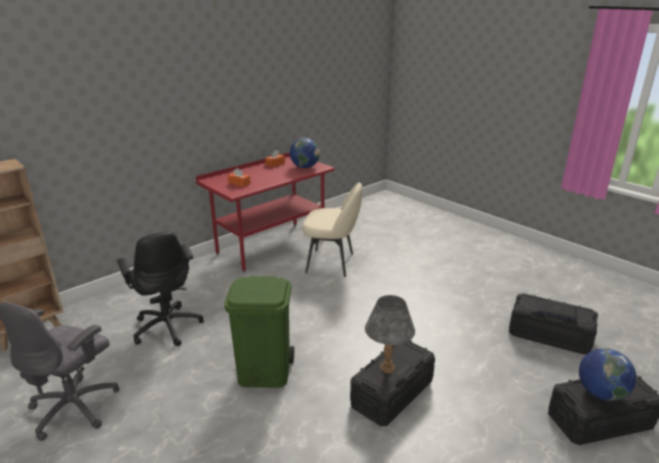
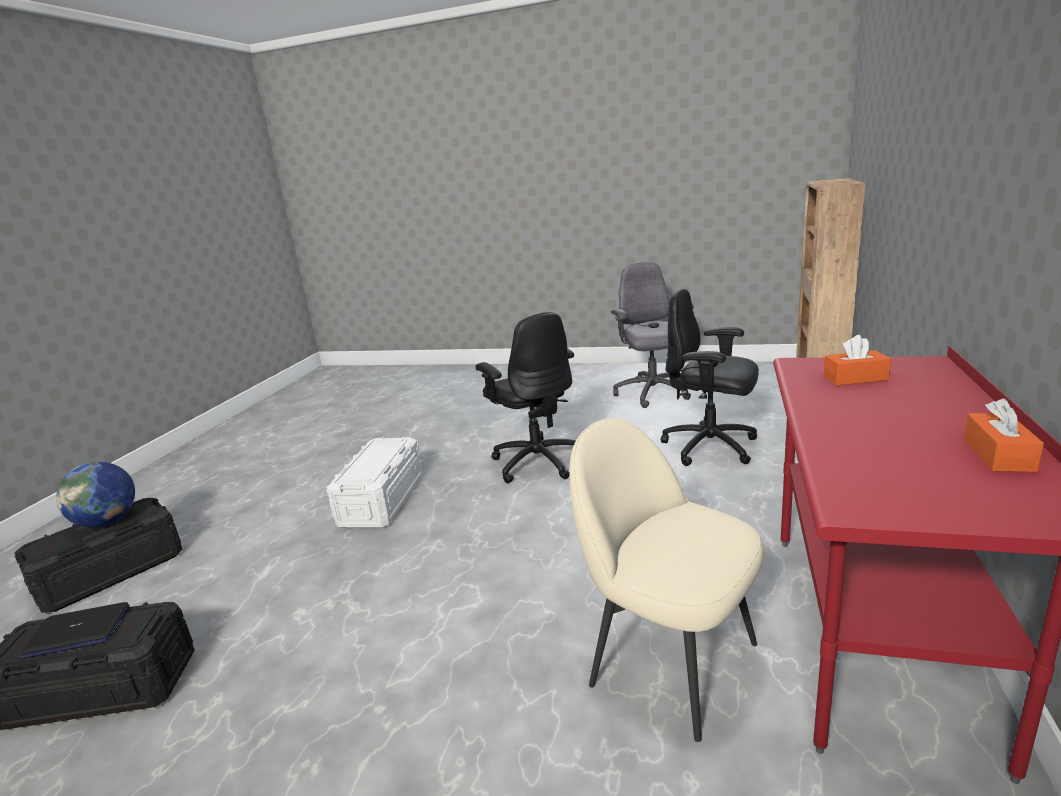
camera: 150 degrees right, 5 degrees down
(265, 373) = (537, 461): green trash can -> black office chair
(305, 167) = (892, 481): globe -> none
(331, 263) = (669, 661): beige chair -> beige chair turned 60 degrees clockwise
(387, 368) = (380, 454): grey table lamp -> none
(392, 393) = (382, 500): black storage box -> white storage box

